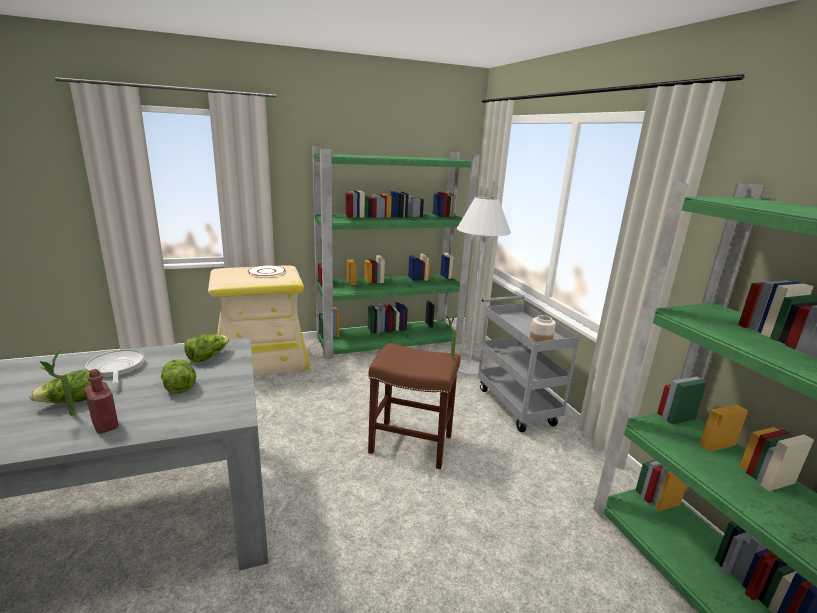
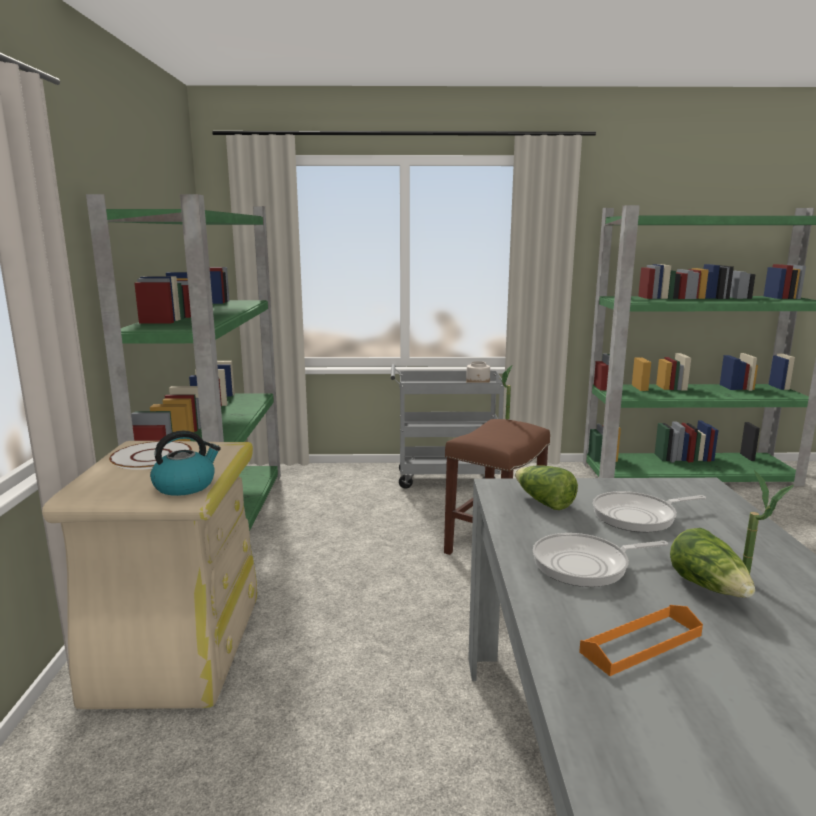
camera: 70 degrees left, 5 degrees down
(31, 379) = (641, 643): none -> orange tray
(105, 425) = (759, 553): red bottle -> none
(178, 386) = (638, 516): lettuce -> frying pan
(230, 282) = (185, 486): none -> kettle
(468, 368) = (348, 484): white floor lamp -> none

